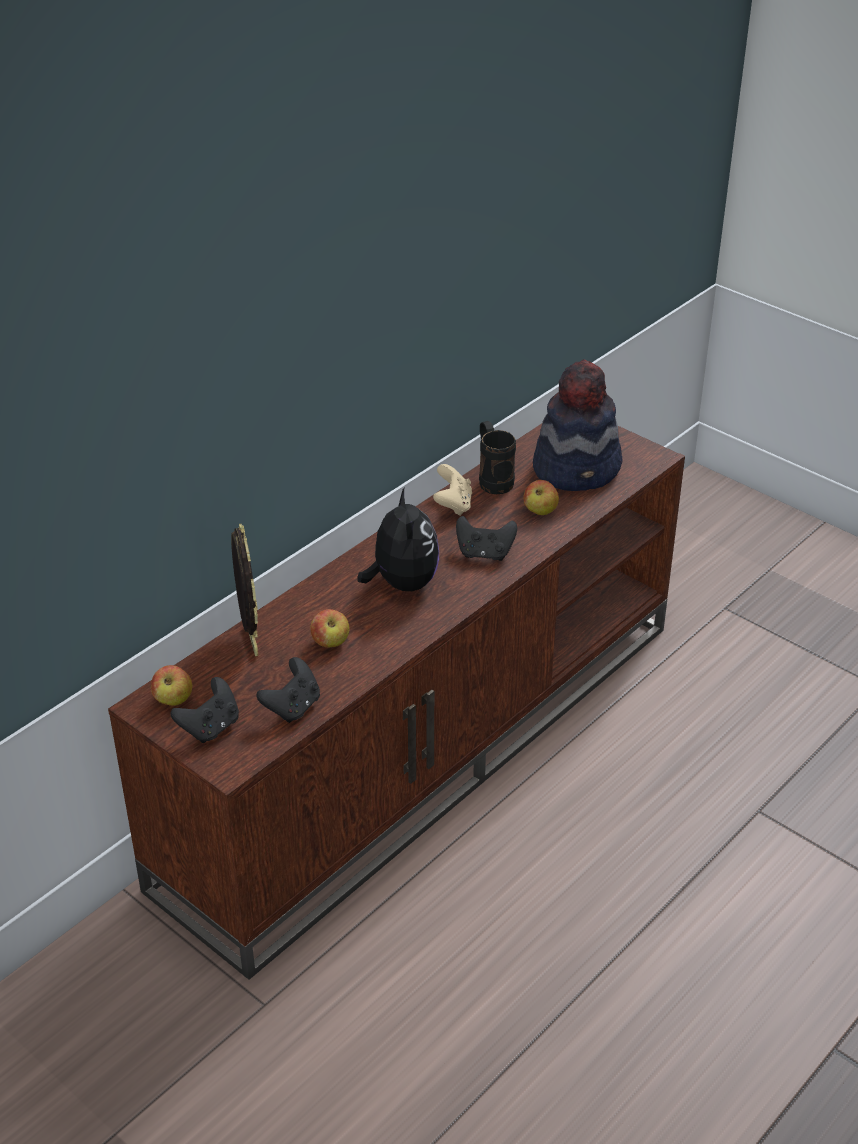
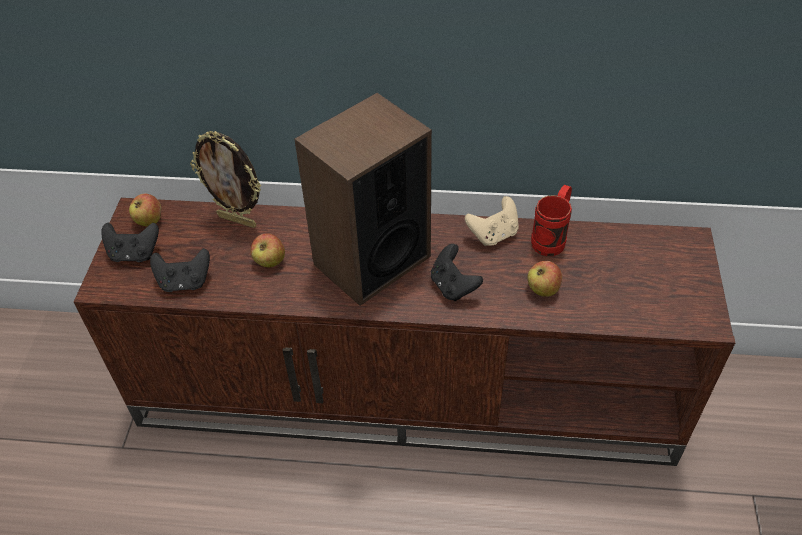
camera: 55 degrees right, 10 degrees up
(250, 640) = (238, 220): picture frame -> picture frame turned 75 degrees clockwise
(402, 583) = (371, 260): plush toy -> speaker
(493, 479) = (552, 238): black mug -> red mug
(578, 468) = (627, 280): hat -> none

